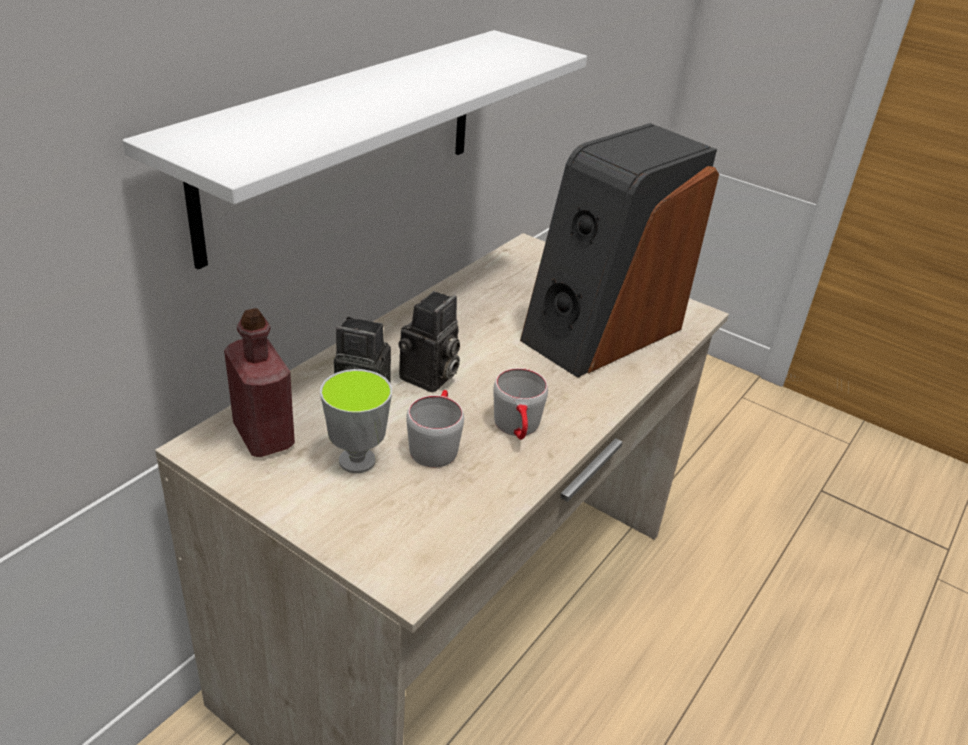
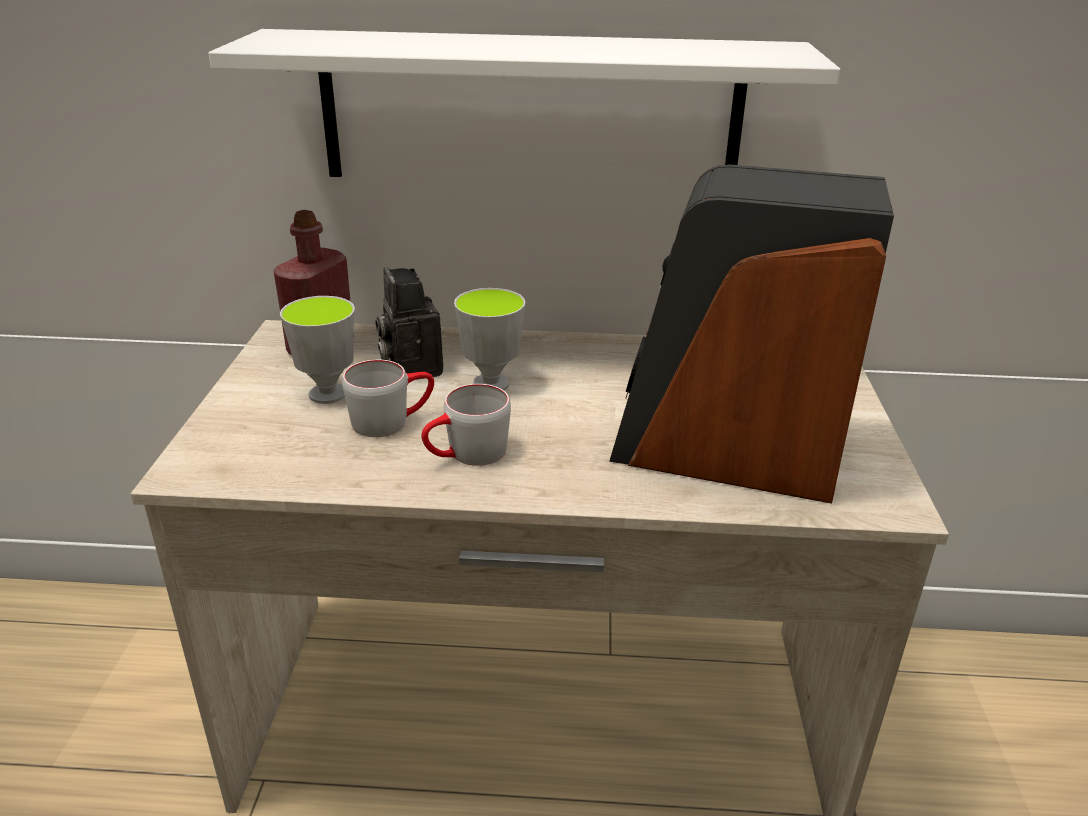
camera: 60 degrees right, 5 degrees down
(429, 378) = (491, 384): camera -> cup

